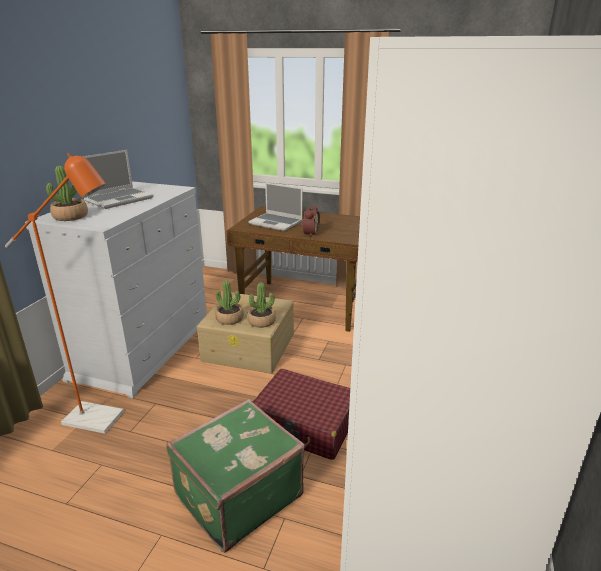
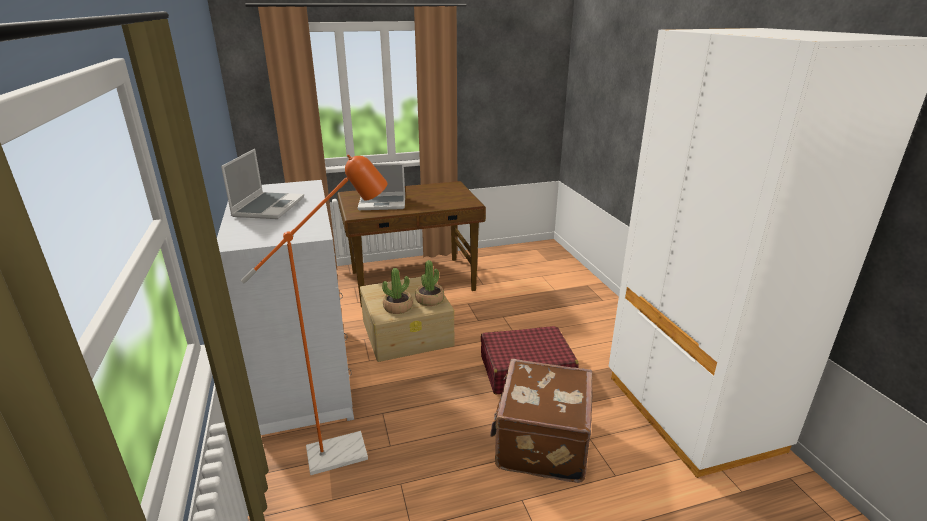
camera: 35 degrees left, 0 degrees up
(70, 216) = (257, 235): potted plant -> none
(237, 495) = (540, 442): green suitcase -> brown suitcase
(309, 233) = (428, 206): alarm clock -> none

